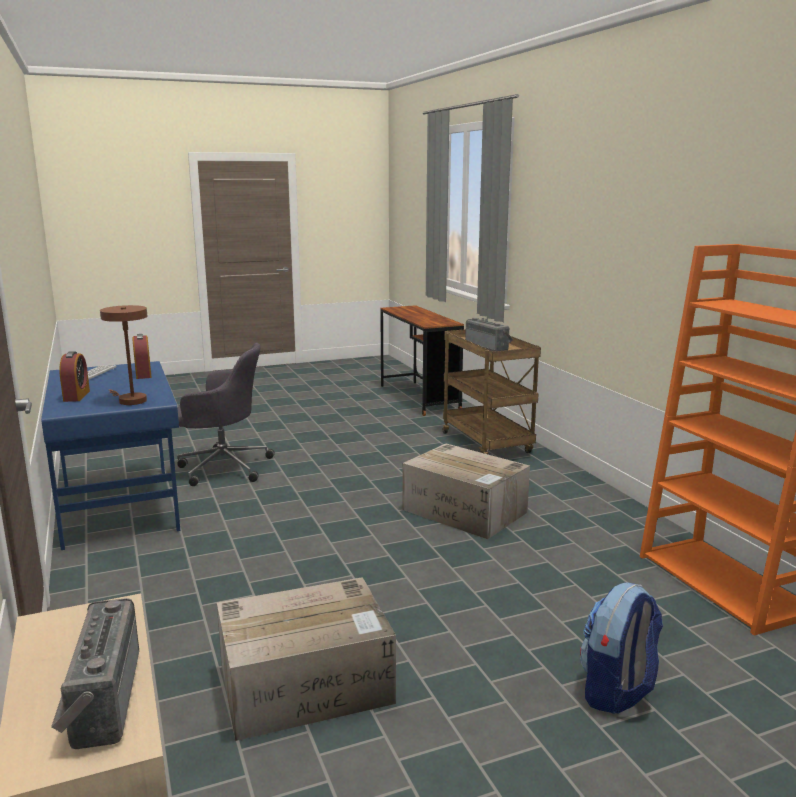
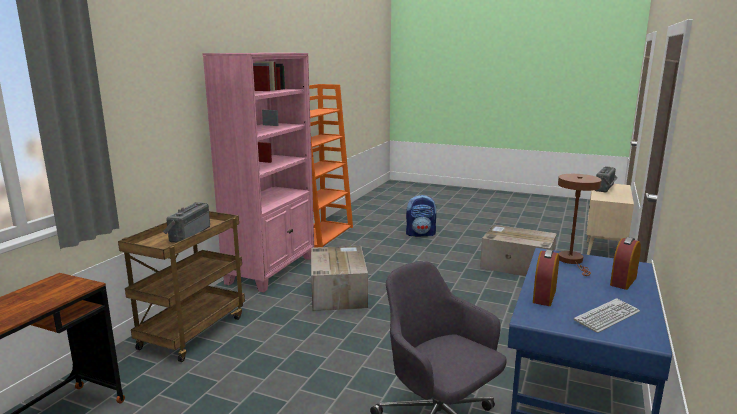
camera: 135 degrees left, 0 degrees up
(592, 503) = (272, 270): none -> pink bookcase

